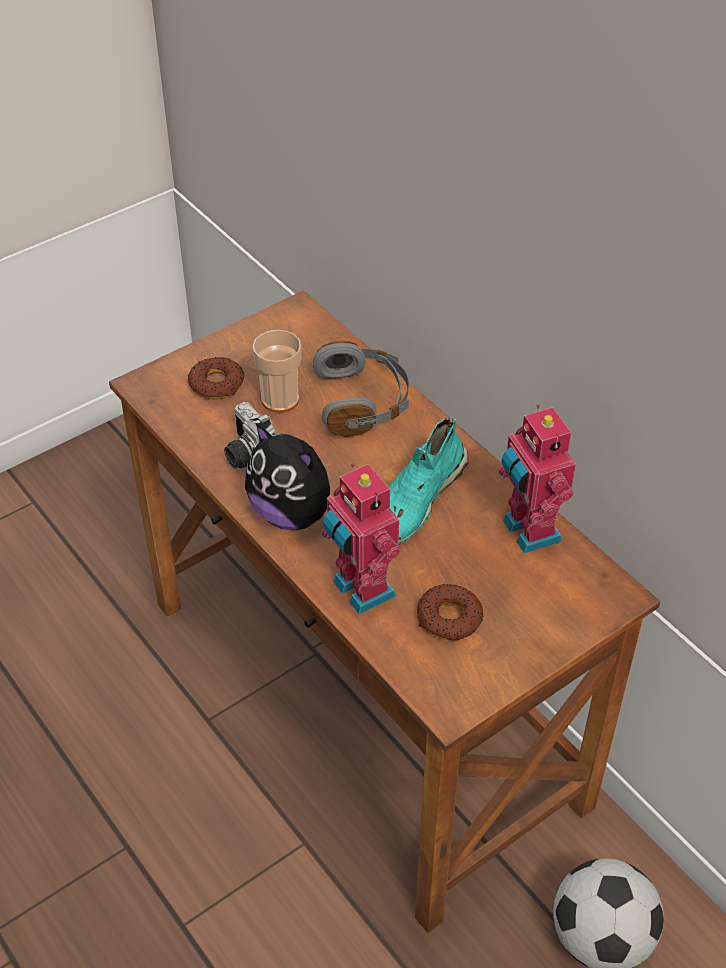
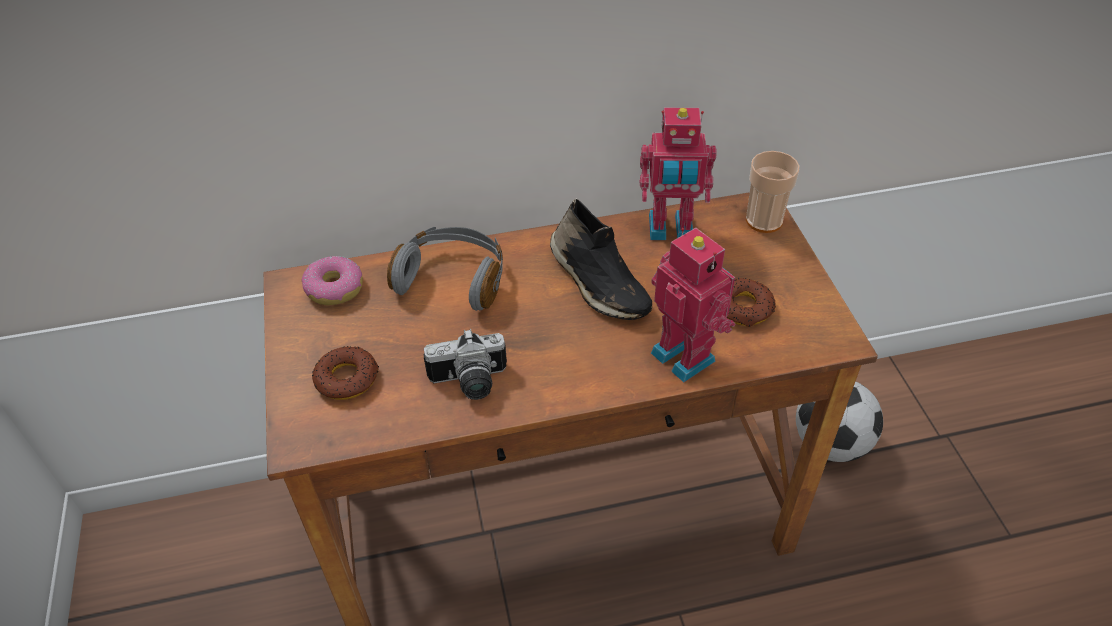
camera: 65 degrees left, 0 degrees up
(280, 399) = (407, 336): cup -> cup (764, 221)
(293, 513) = (567, 372): plush toy -> none
(308, 336) = (334, 288): none -> donut
(360, 590) = (686, 355): toy robot -> toy robot turned 120 degrees counterclockwise
(417, 499) = (597, 282): turquoise shoe -> black shoe

